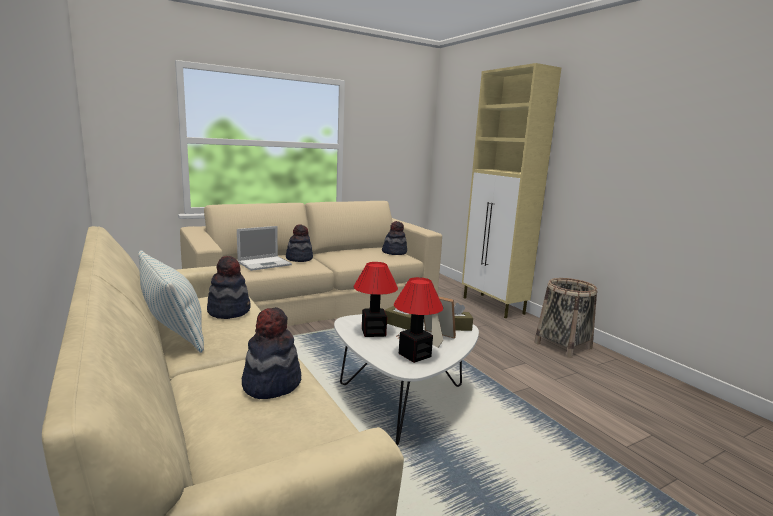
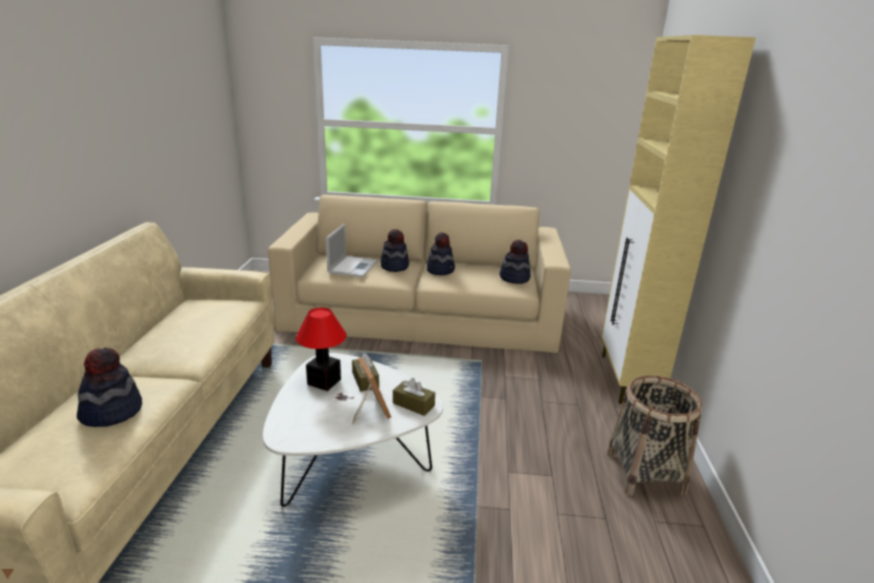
camera: 35 degrees right, 10 degrees up
(172, 329) = (152, 330): pillow -> none
(229, 311) = (206, 323): hat -> hat (440, 270)
(265, 263) = (353, 266): laptop -> laptop turned 75 degrees counterclockwise
(414, 355) = (314, 424): table lamp -> none

